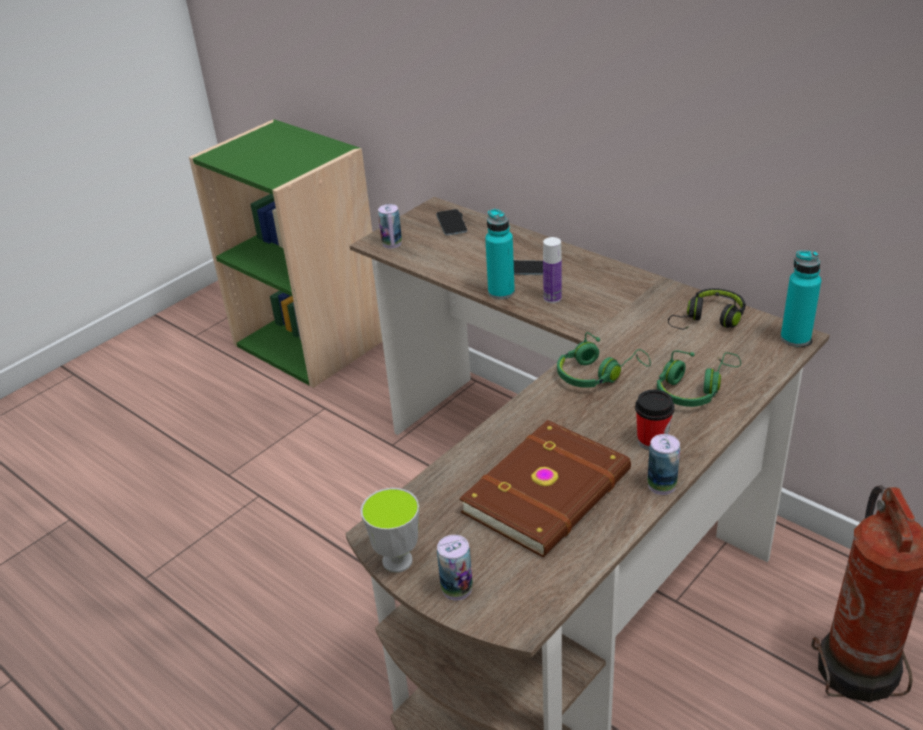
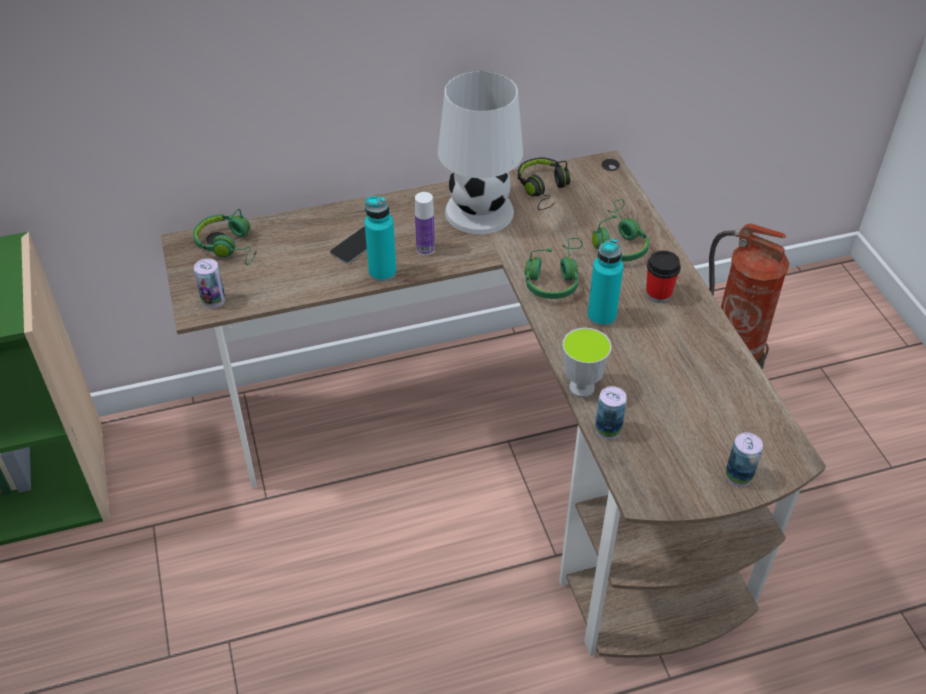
camera: 60 degrees left, 10 degrees up
(397, 561) = (683, 498): cup -> cup (581, 387)
(451, 223) = (229, 246): phone -> green headphones
(549, 493) = (672, 375): brown book -> none
(633, 301) = (479, 211): none -> white table lamp
(661, 485) = (709, 315): can -> can (608, 430)
(795, 338) = (608, 166): turquoise bottle -> turquoise bottle (601, 316)

